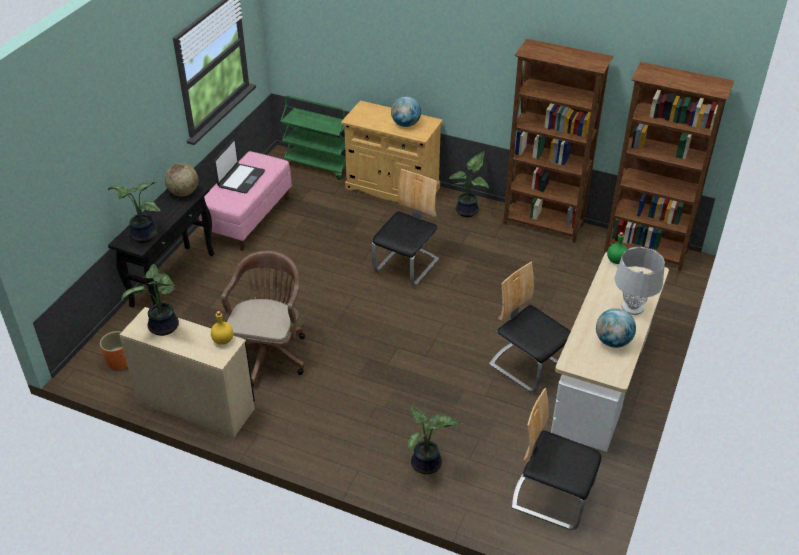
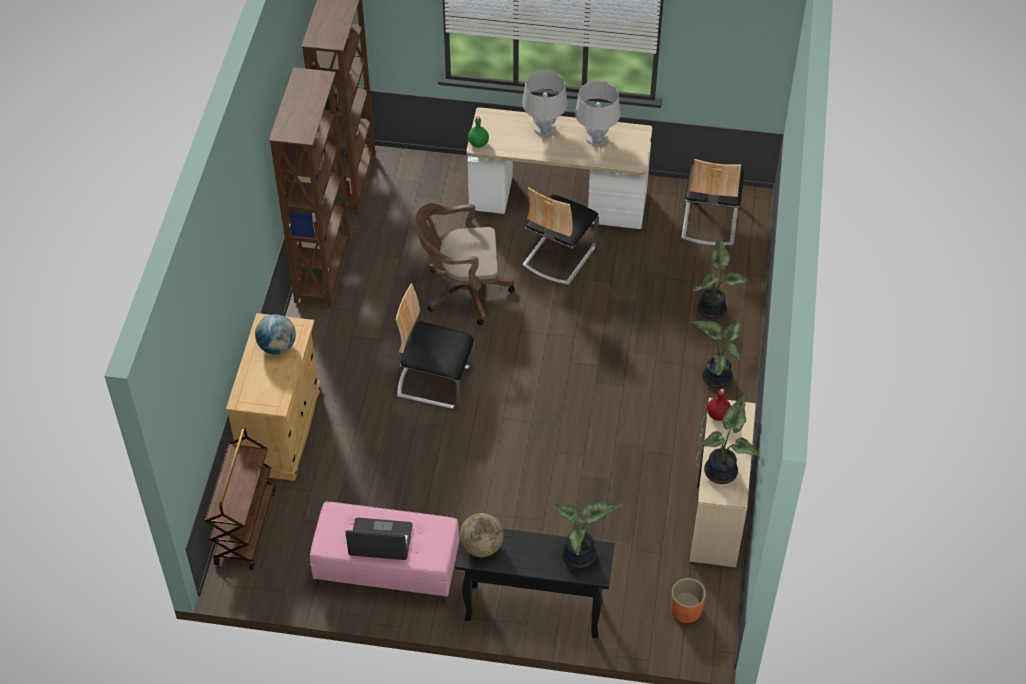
camera: 105 degrees left, 10 degrees up
(223, 340) = (718, 415): yellow bottle -> red bottle
(268, 353) = (620, 472): brown office chair -> brown office chair (462, 291)
(318, 165) = (245, 526): green cart -> brown cart
(468, 211) = (313, 343): potted plant -> potted plant (716, 376)
(612, 341) = (596, 138): globe -> grey table lamp

